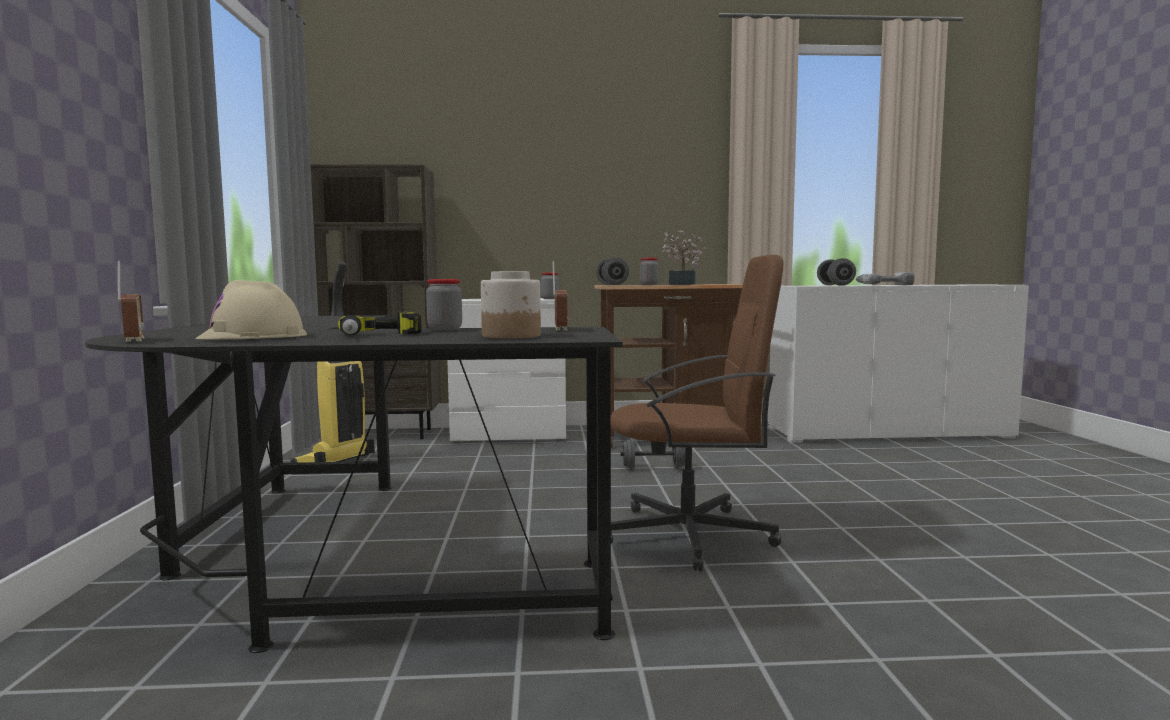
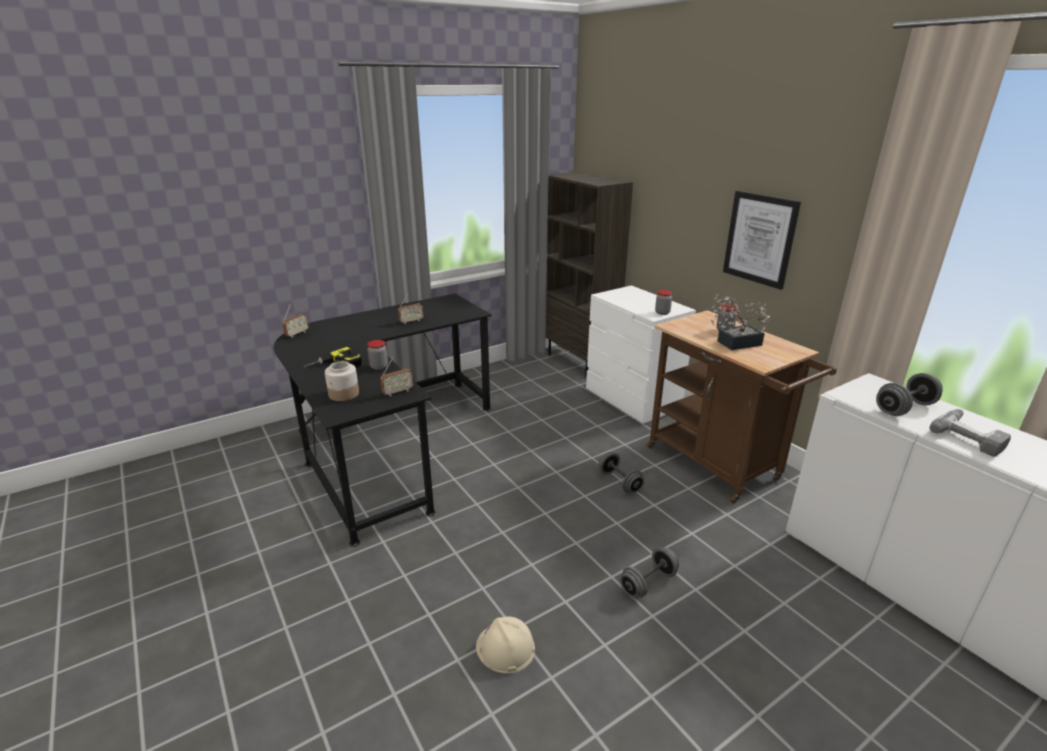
camera: 60 degrees right, 20 degrees up
(253, 336) = (319, 346): beige hard hat -> beige hard hat (505, 648)
(307, 322) = (411, 321): none -> radio
(335, 461) = (516, 374): vacuum cleaner -> none
(612, 284) = (694, 320): grey dumbbell -> grey dumbbell (648, 583)
(621, 206) = (760, 239): none -> picture
(691, 535) = (496, 536): brown office chair -> none

